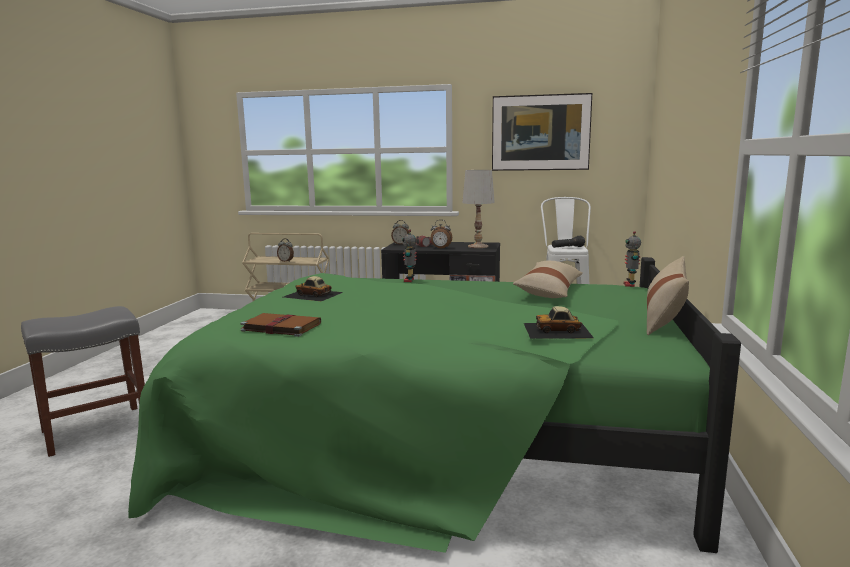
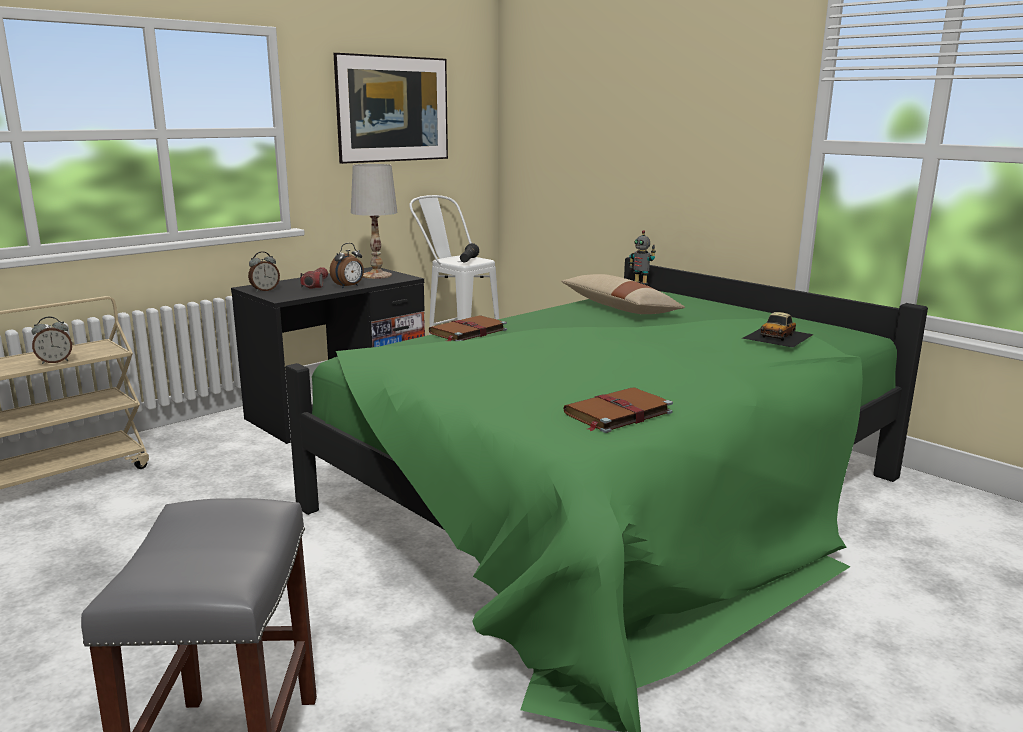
camera: 55 degrees left, 5 degrees up
(313, 294) = (473, 375): toy car -> none
(410, 280) = (467, 332): toy robot -> brown book
(664, 318) = (759, 309): beige pillow -> none

